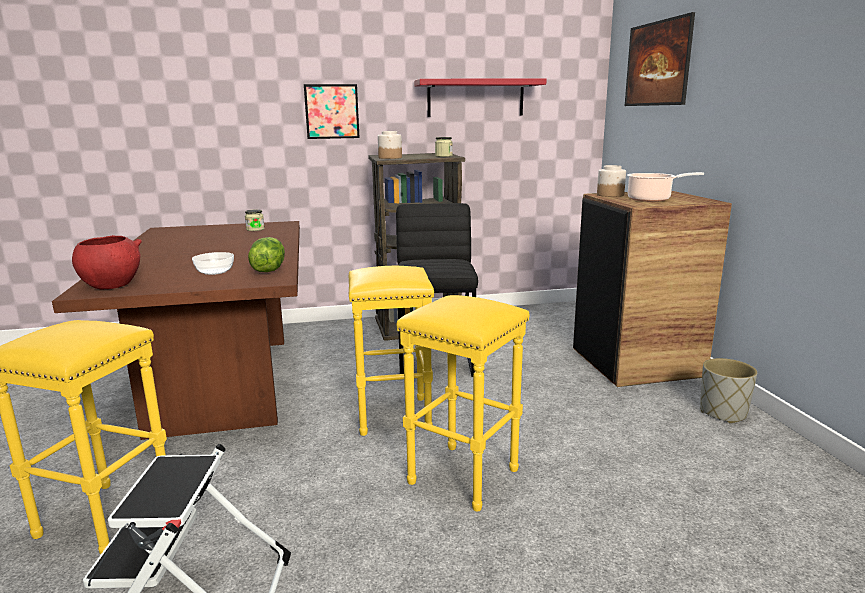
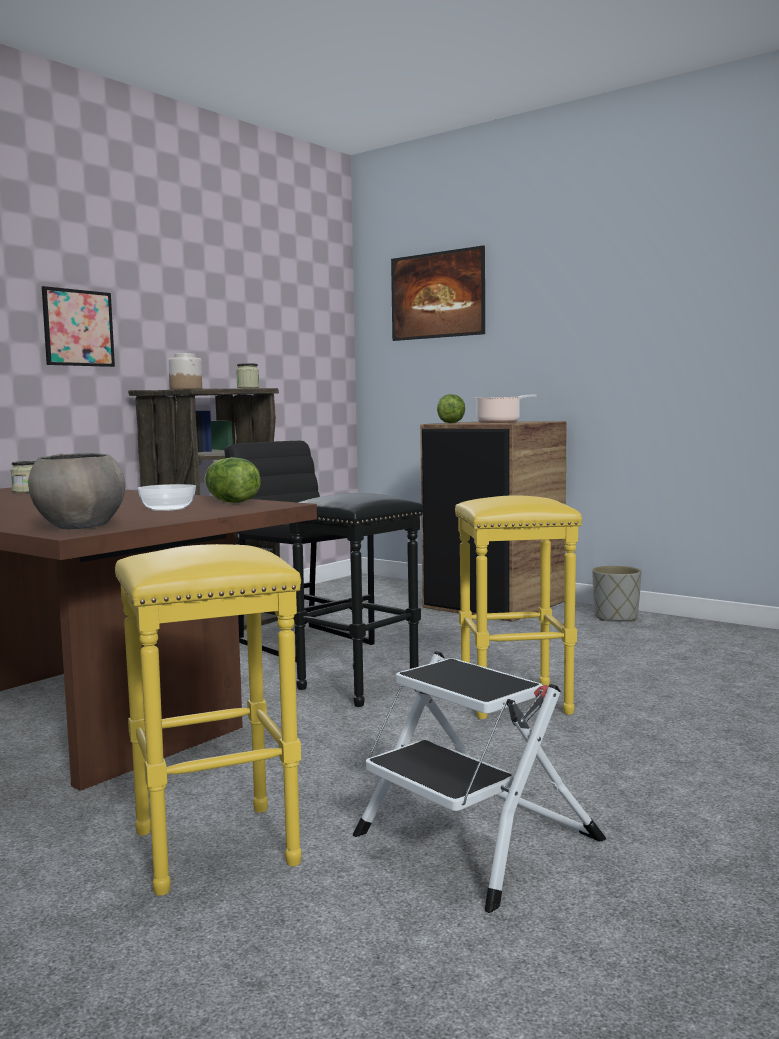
camera: 40 degrees left, 10 degrees down
(111, 285) = (79, 526): red bowl -> grey bowl
(395, 414) = (358, 685): yellow stool -> black stool
(475, 98) = (239, 324): red shelf -> none
(610, 195) = (450, 423): jar -> lettuce

